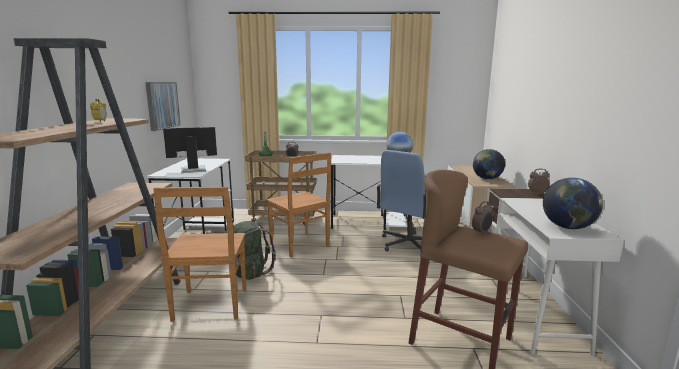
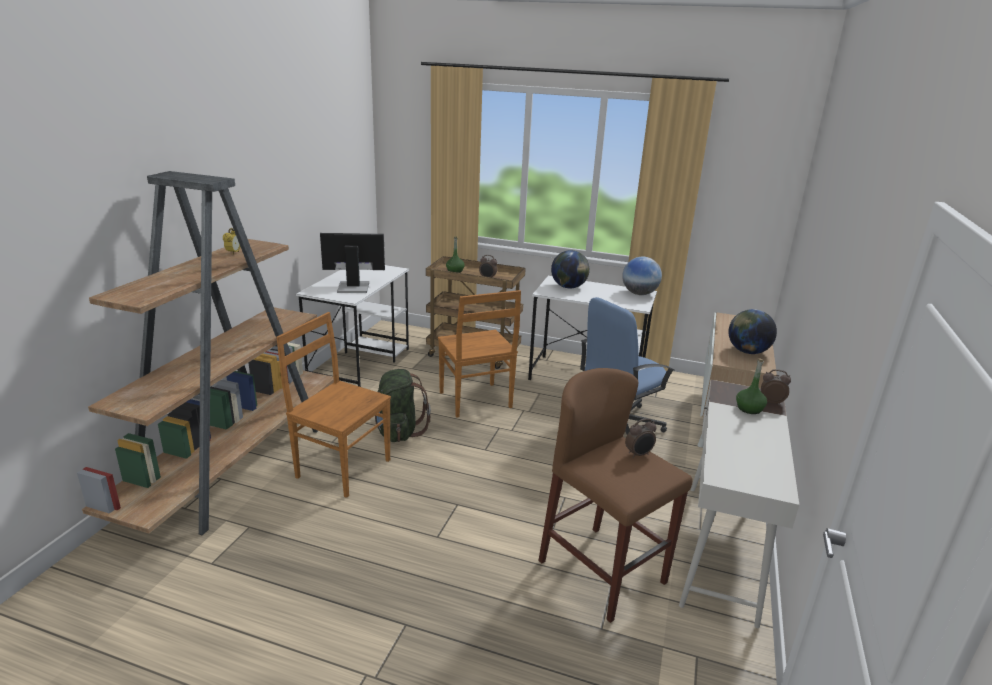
camera: 15 degrees right, 10 degrees up
(162, 105) = (324, 197): picture -> none
(210, 306) = (341, 467): brown chair -> brown chair turned 105 degrees clockwise
(528, 198) = (749, 408): none -> green bottle
(568, 227) = (747, 470): globe -> globe (569, 287)

